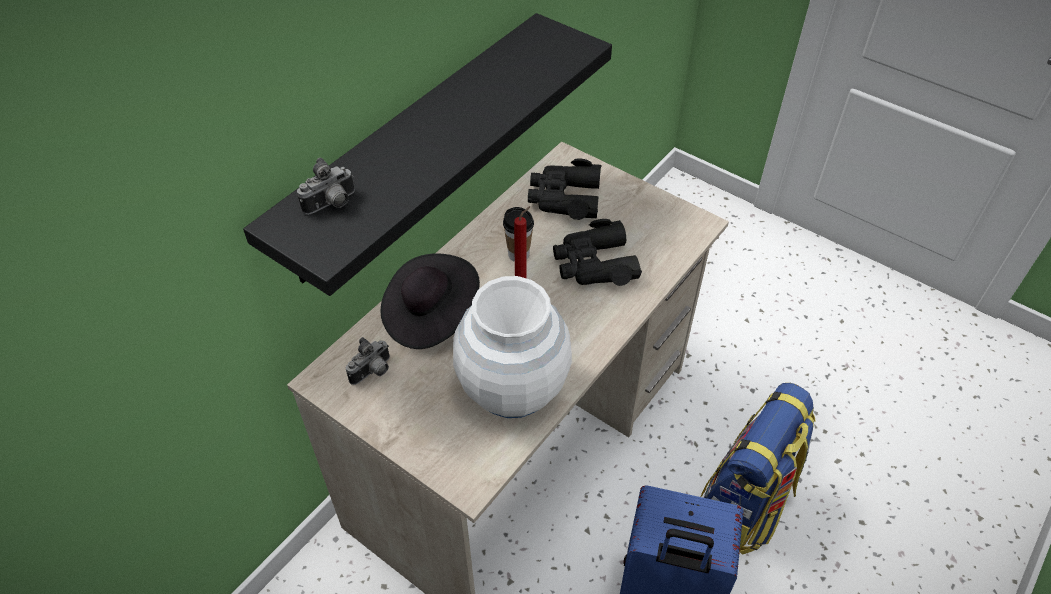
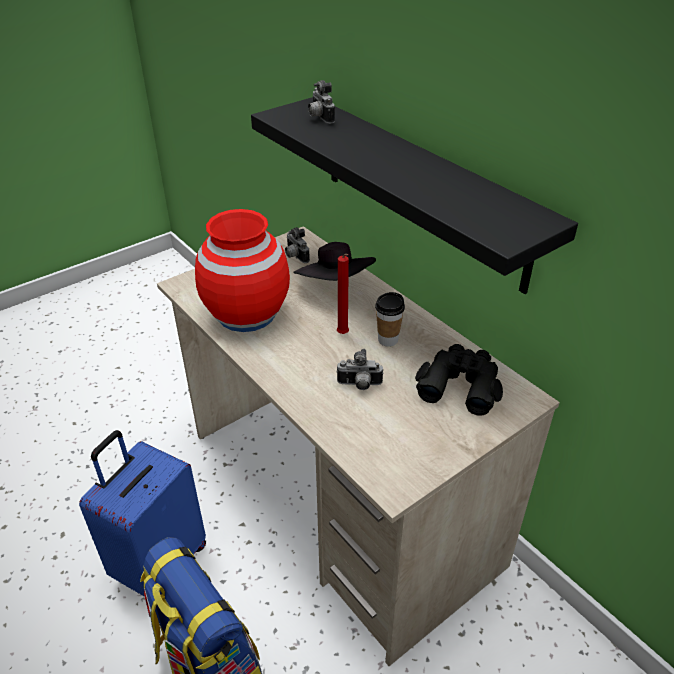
camera: 105 degrees right, 10 degrees down
(512, 387) = (247, 314): white vase -> red vase
(594, 264) = (359, 385): black binoculars -> camera

